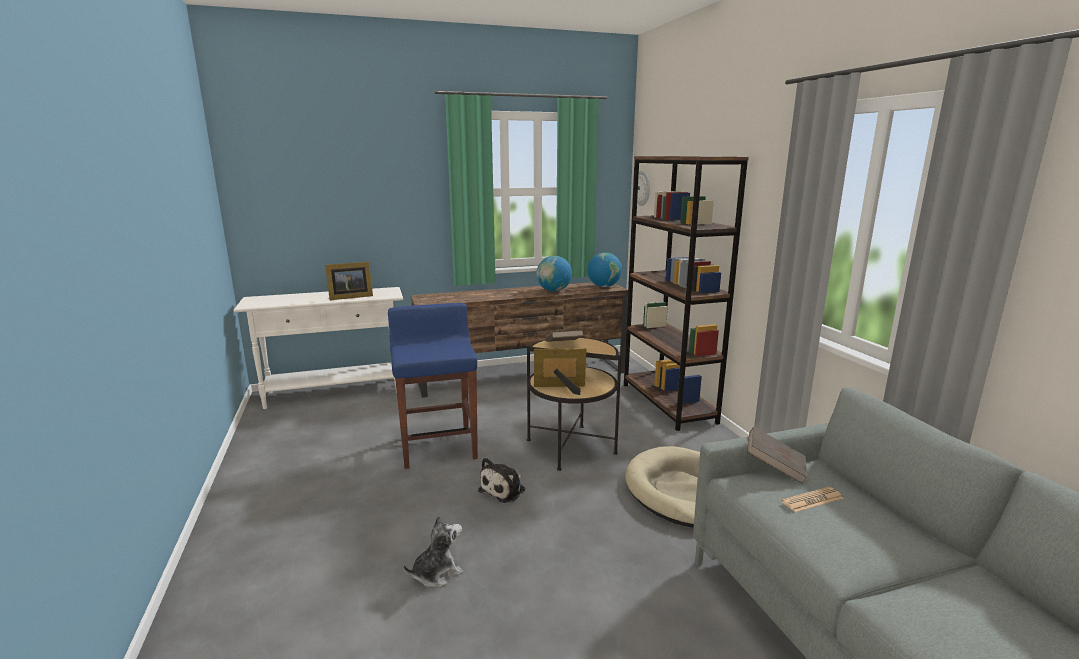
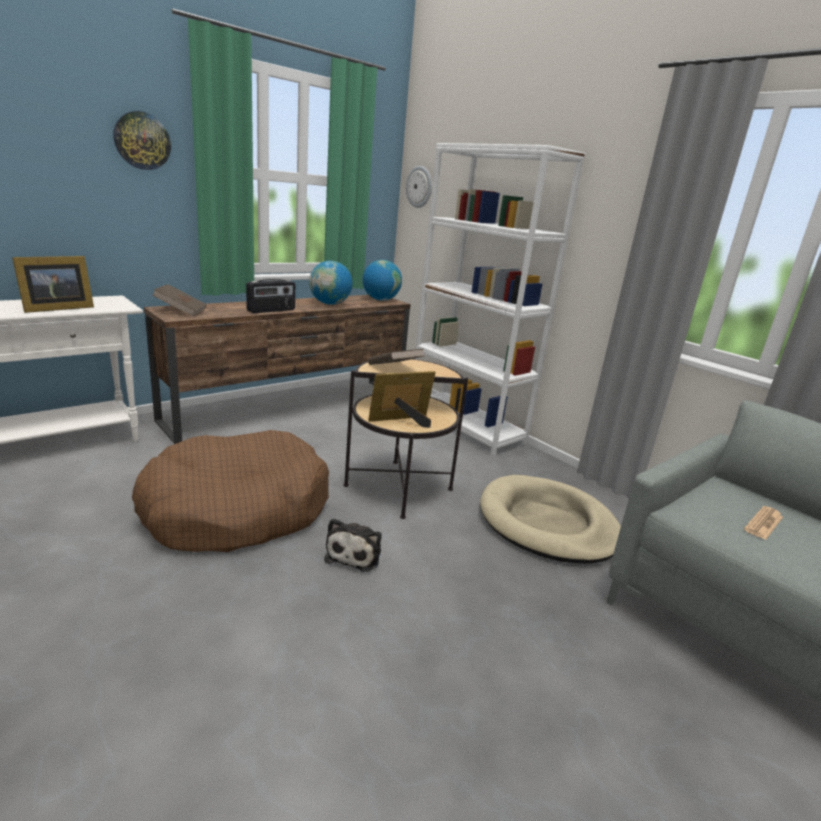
camera: 25 degrees left, 5 degrees up
(415, 179) = (142, 141): none -> wall clock
(436, 573) = (338, 692): plush toy -> none
(438, 447) = (236, 509): blue stool -> brown dog bed
(500, 297) = (271, 310): none -> radio
(668, 403) = (465, 427): brown bookcase -> white bookcase
(774, 467) = (699, 491): brown book -> brown book (181, 311)

